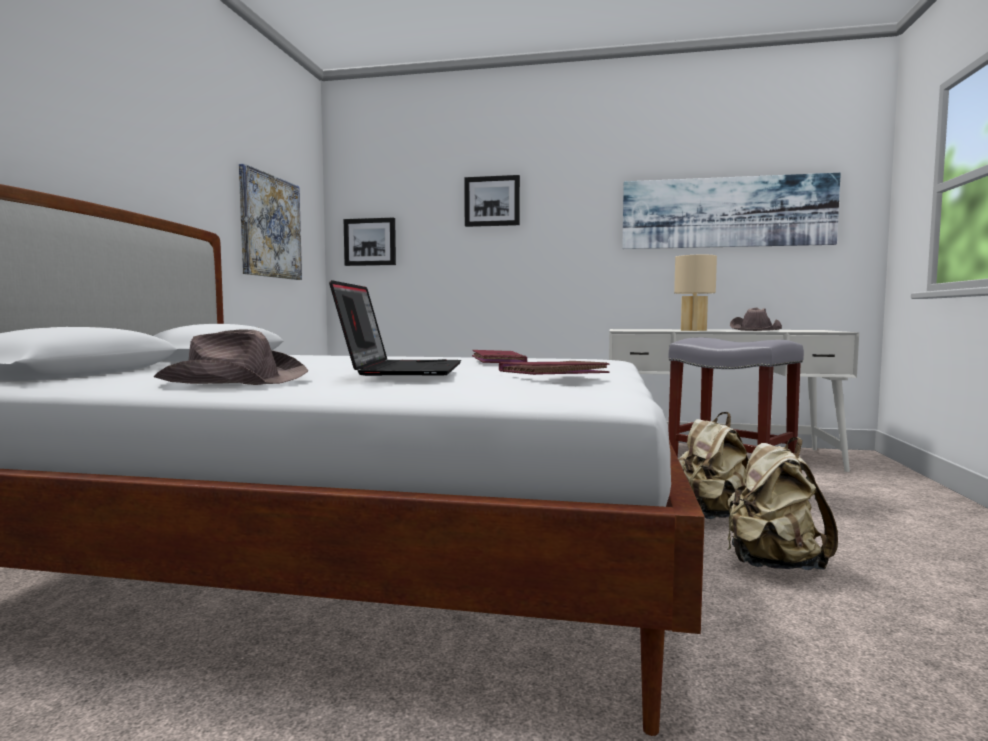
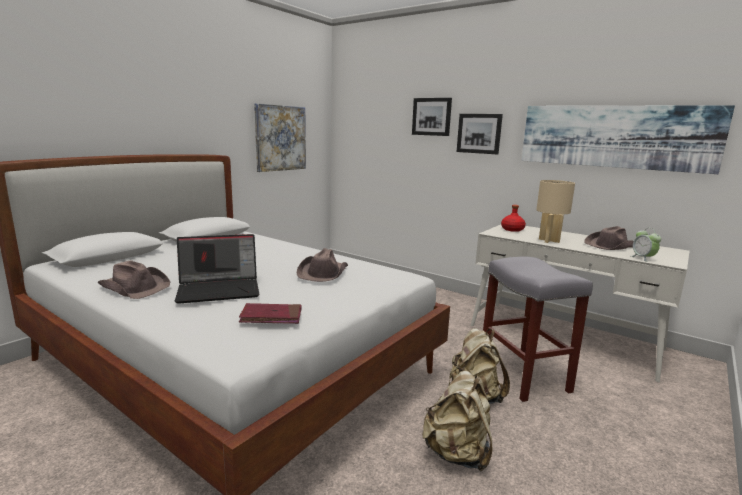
camera: 25 degrees right, 10 degrees up
(370, 242) = (355, 141): picture -> picture (479, 133)
(401, 370) = (220, 289): laptop -> laptop turned 45 degrees clockwise
(498, 361) = (323, 273): red book -> brown hat
(634, 329) = (512, 229): none -> red bottle
(807, 331) = (643, 258): none -> alarm clock

